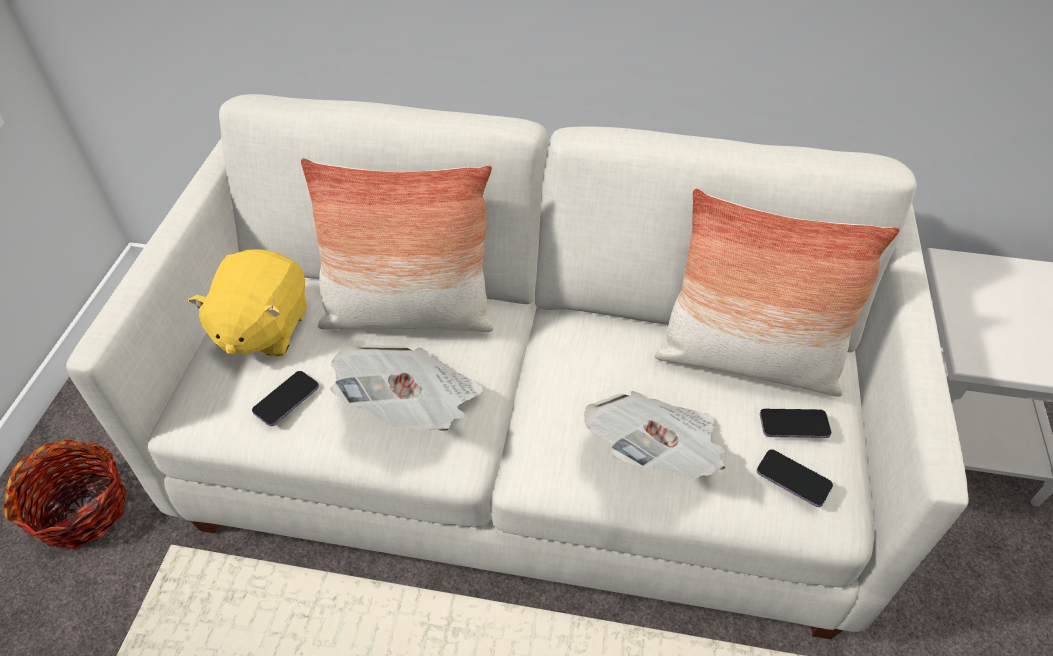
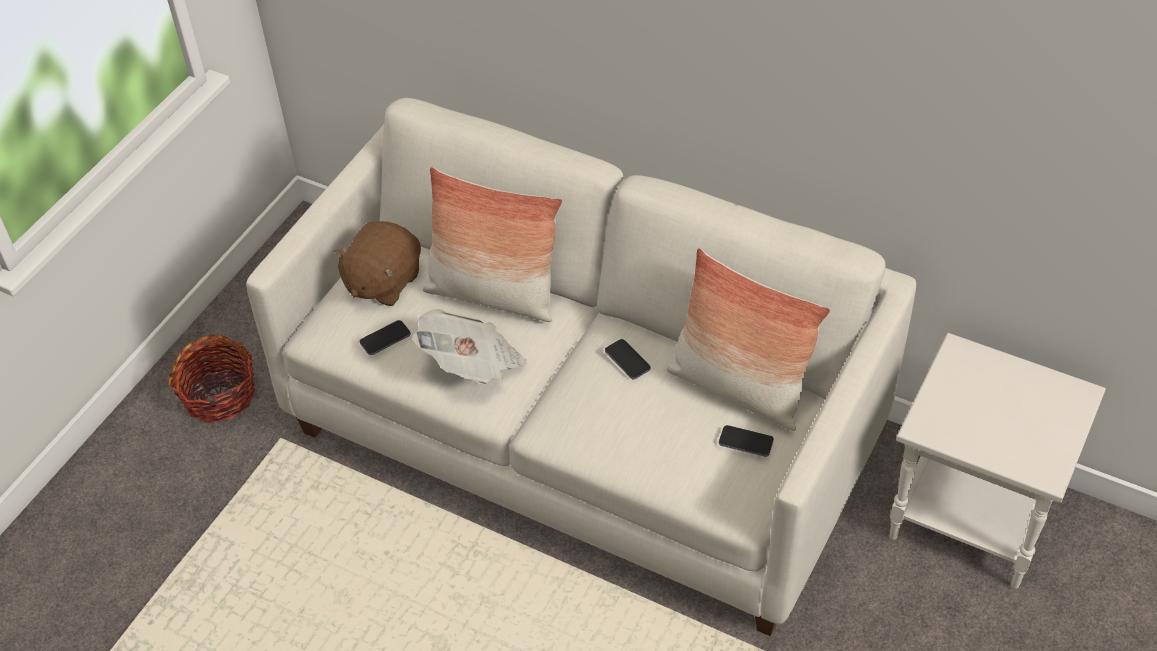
camera: 20 degrees right, 0 degrees up
(263, 328) = (382, 282): yellow plush toy -> brown plush toy
(656, 452) = (633, 436): newspaper -> none
(793, 479) = (723, 478): phone -> phone (627, 360)

